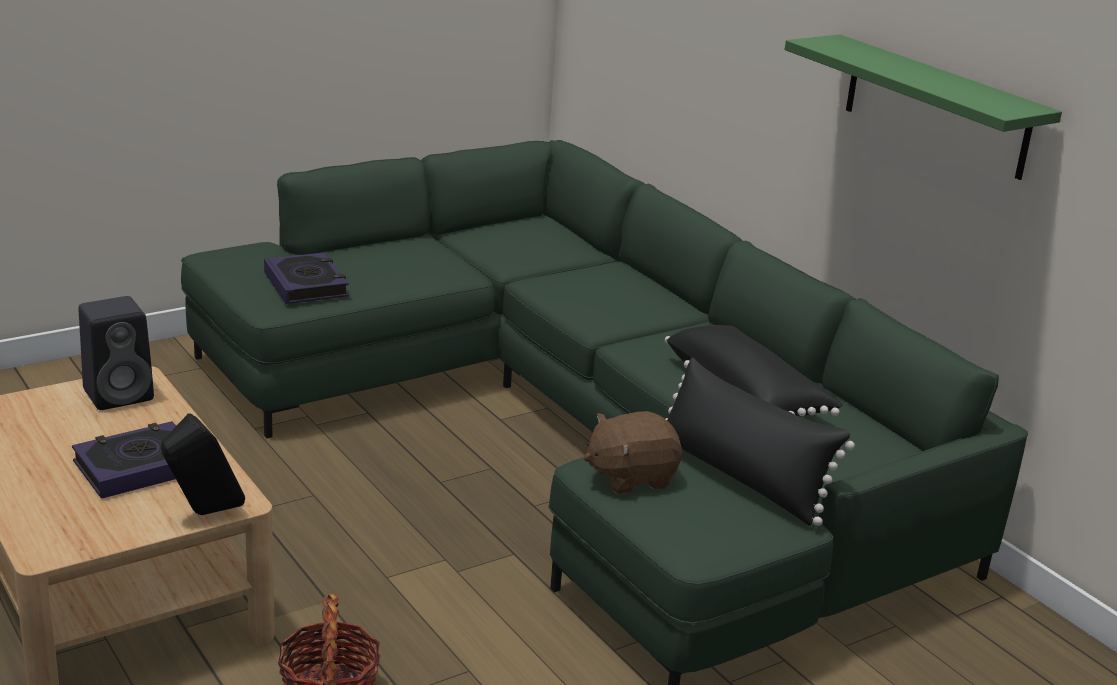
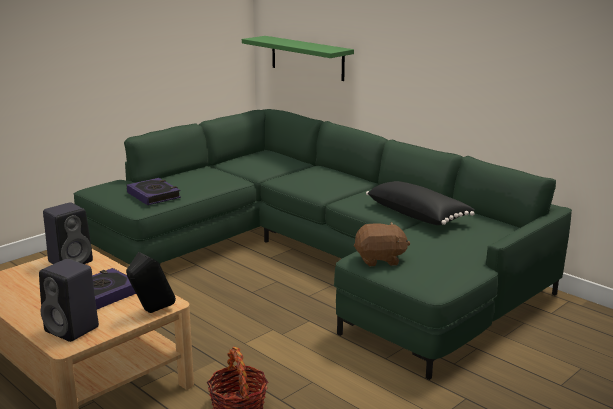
camera: 10 degrees left, 5 degrees down
(68, 525) = (73, 329): none -> black speaker
(630, 477) = (380, 260): brown plush toy -> brown plush toy turned 150 degrees counterclockwise
(741, 478) = (437, 252): black pillow -> none
(936, 106) = (493, 48): green shelf -> green shelf (307, 58)

